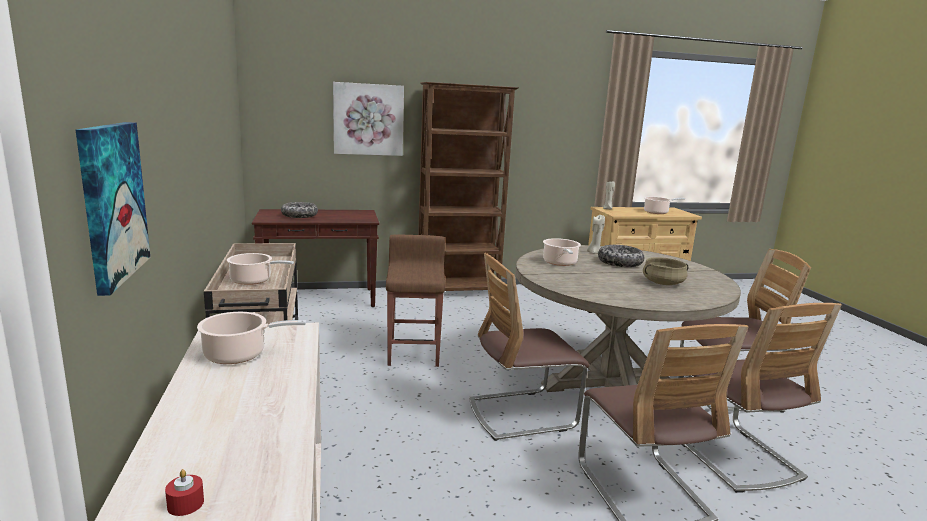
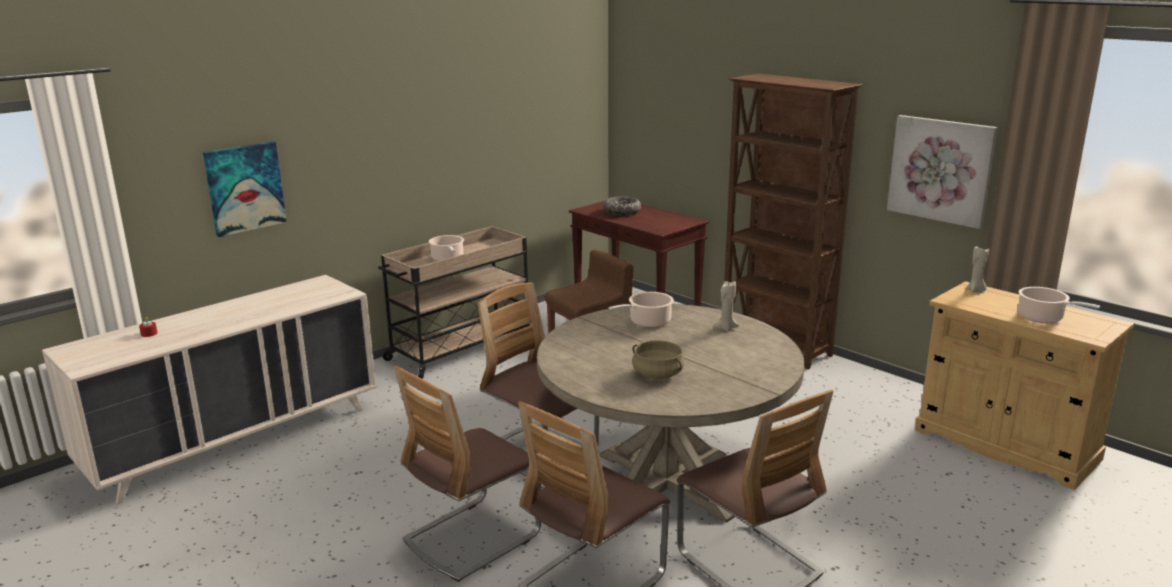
camera: 60 degrees right, 5 degrees up
(239, 354) = (295, 294): cooking pot -> none
(368, 119) = (709, 114): picture -> picture (941, 170)
(619, 263) = (705, 345): bowl -> none

